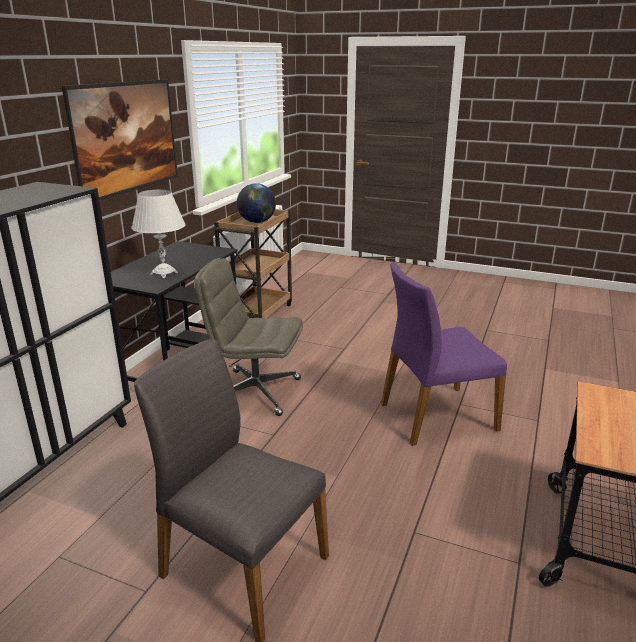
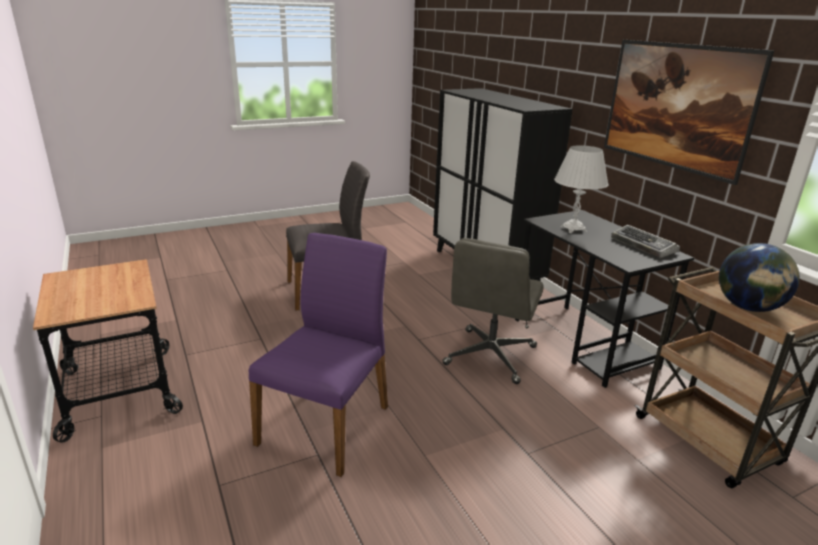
camera: 130 degrees right, 0 degrees up
(174, 252) = (644, 246): none -> keyboard
(255, 392) = (490, 356): grey office chair -> grey office chair turned 150 degrees clockwise

